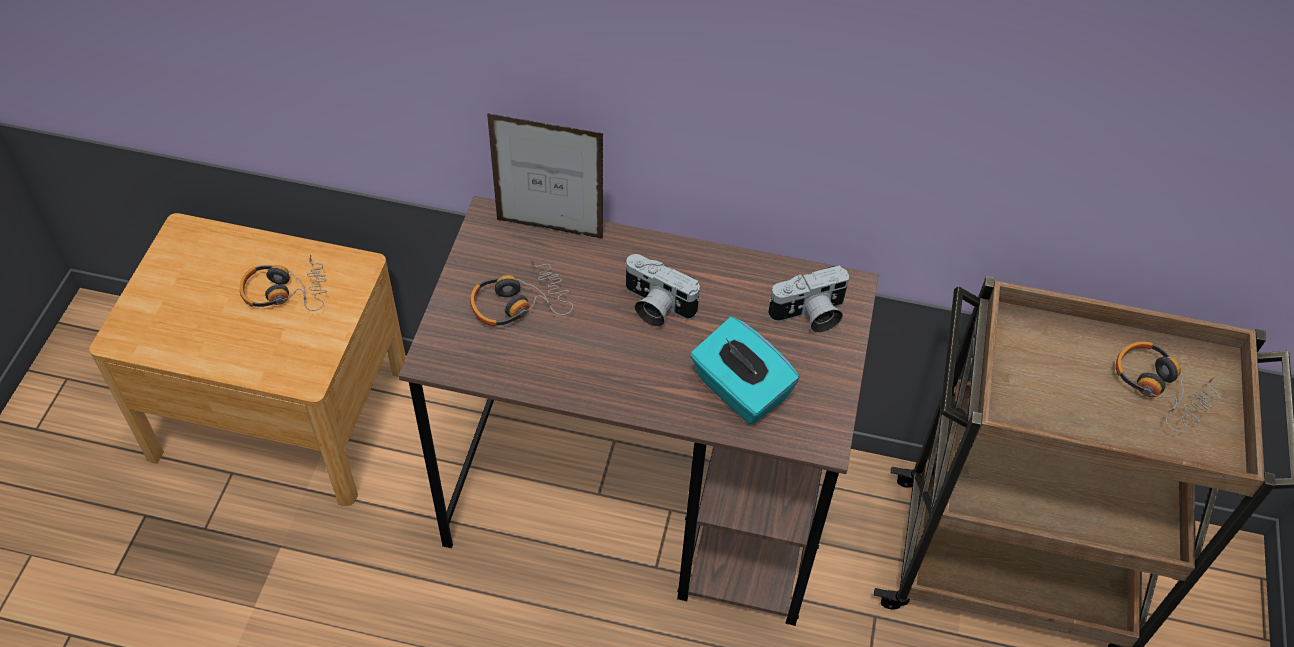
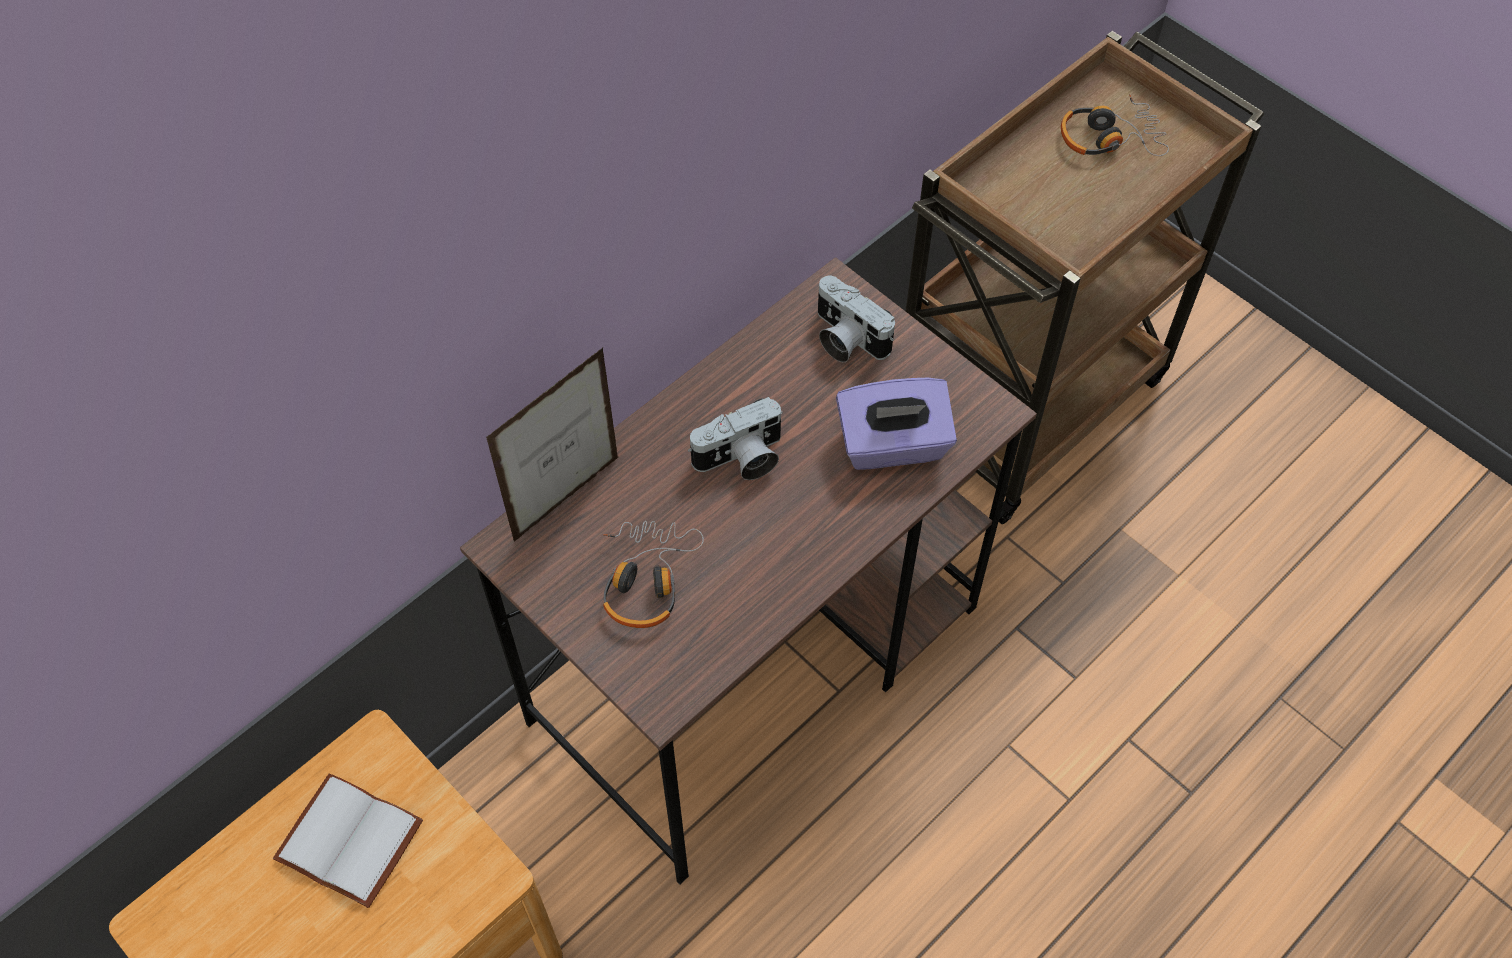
camera: 55 degrees left, 5 degrees up
(285, 291) = (345, 843): headphones -> white book
(740, 390) = (893, 445): turquoise tissue box -> purple tissue box
(809, 315) = (845, 339): camera -> camera turned 120 degrees clockwise

